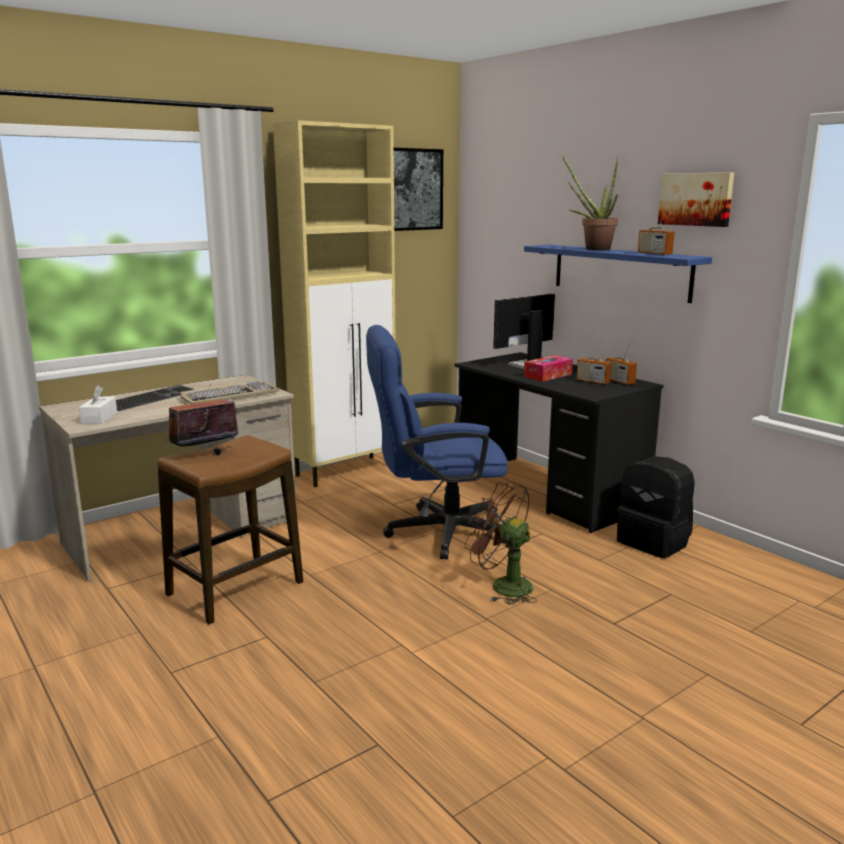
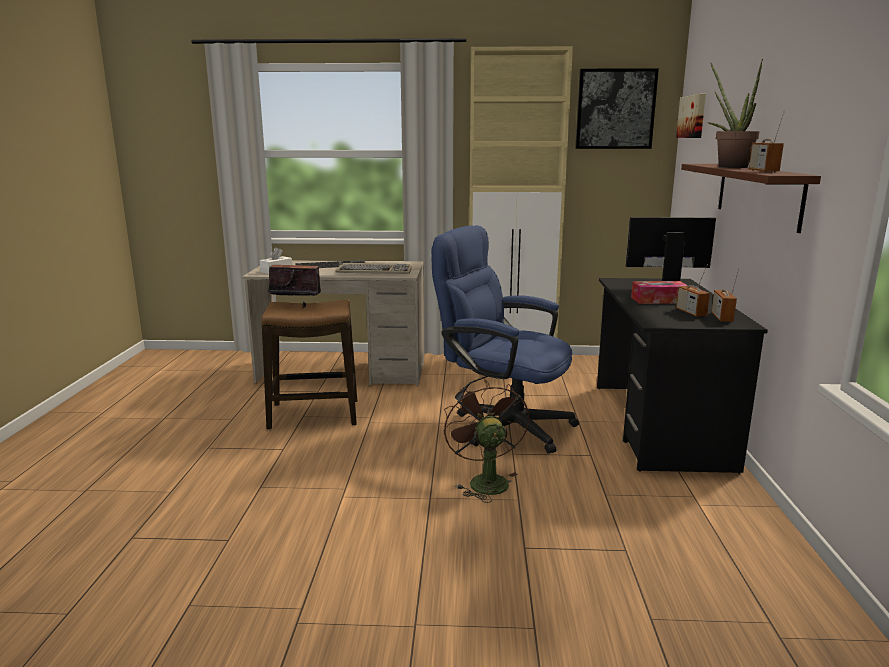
camera: 40 degrees right, 0 degrees up
(620, 272) = (757, 194): blue shelf -> brown shelf
(654, 542) = (693, 502): black backpack -> none
(696, 199) = (817, 103): picture -> picture (693, 116)

